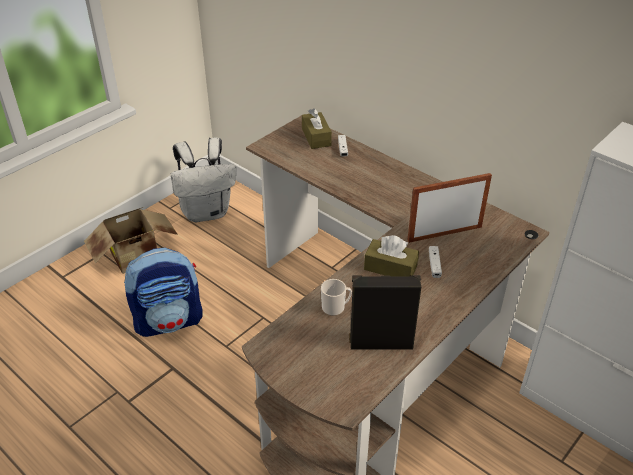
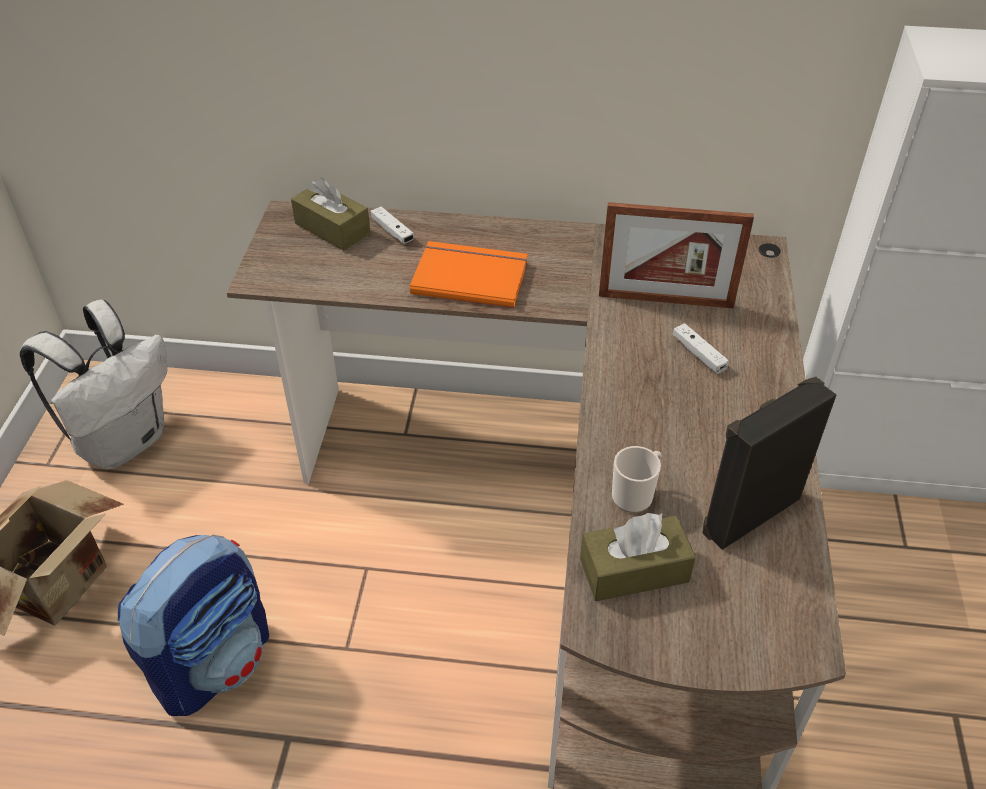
camera: 35 degrees left, 5 degrees up
(358, 183) = (470, 276): none -> orange book
(390, 268) = (647, 389): brown tissue box -> brown tissue box (634, 570)
(444, 233) = (665, 300): picture frame -> picture frame turned 120 degrees counterclockwise

